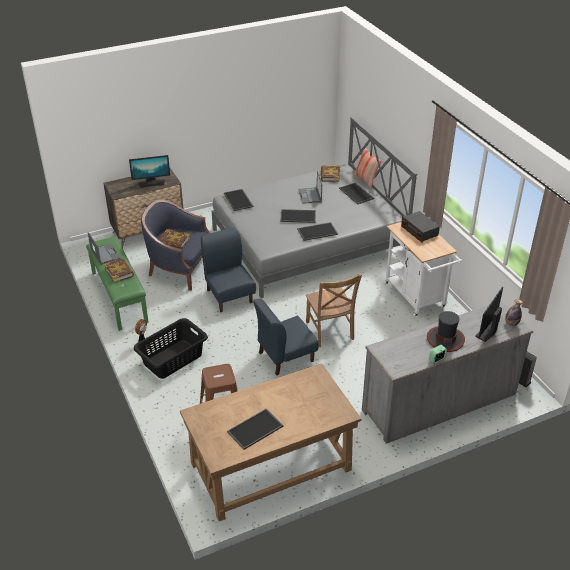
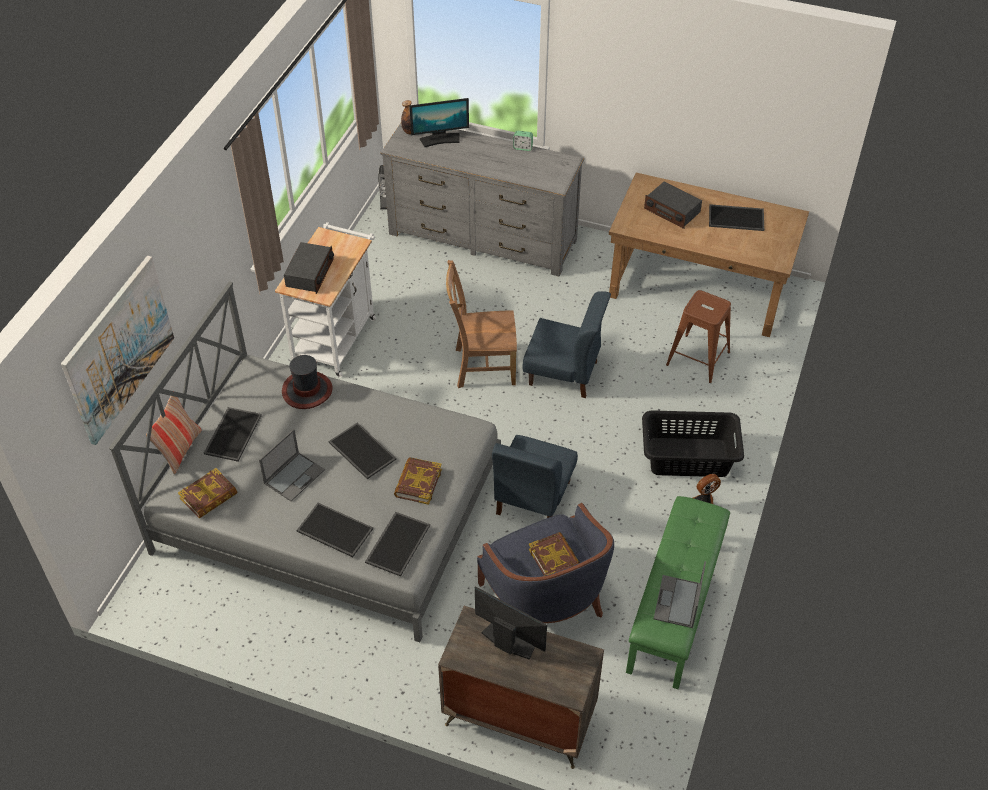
camera: 135 degrees left, 10 degrees up
(119, 272) = (685, 548): book -> book (418, 483)
(302, 404) = (672, 211): none -> radio
(317, 231) = (374, 409): tray -> tray (333, 530)
(330, 332) = (482, 366): brown chair -> brown chair turned 120 degrees counterclockwise
(373, 95) = (119, 349): none -> picture
(445, 339) = (487, 156): hat -> hat (307, 390)

